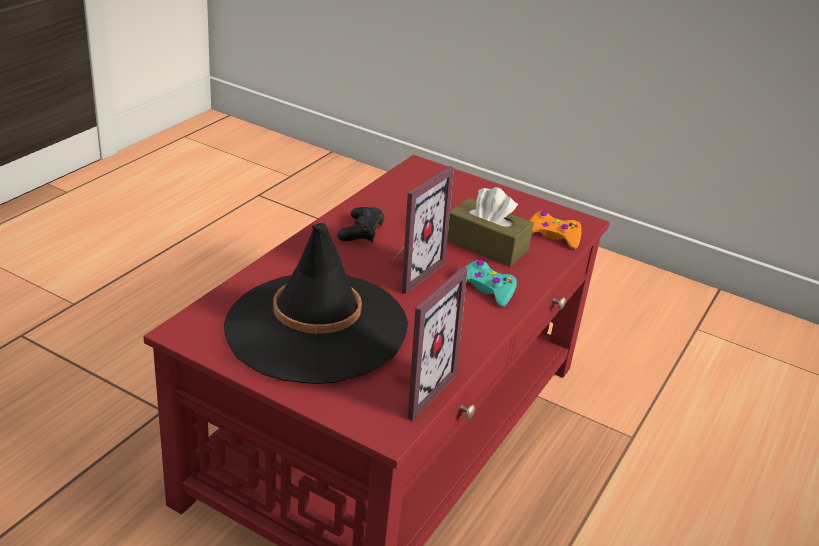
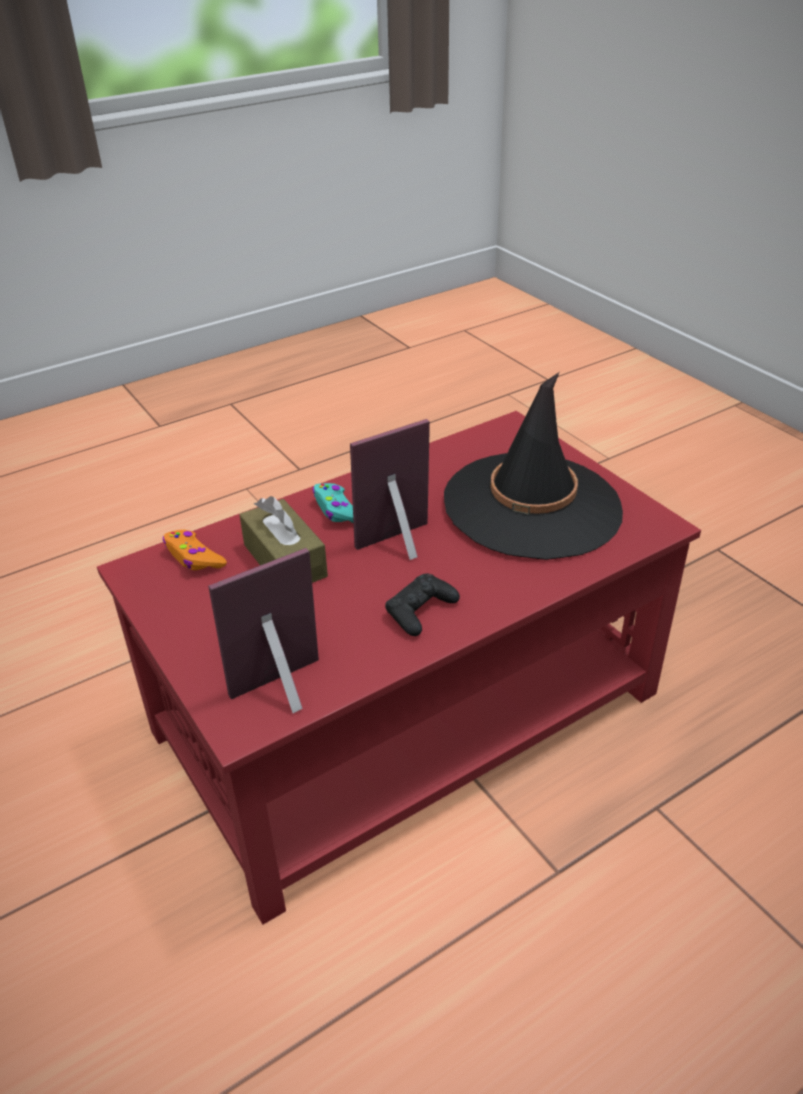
camera: 150 degrees left, 5 degrees up
(413, 387) = (474, 446): picture frame -> picture frame (285, 693)

